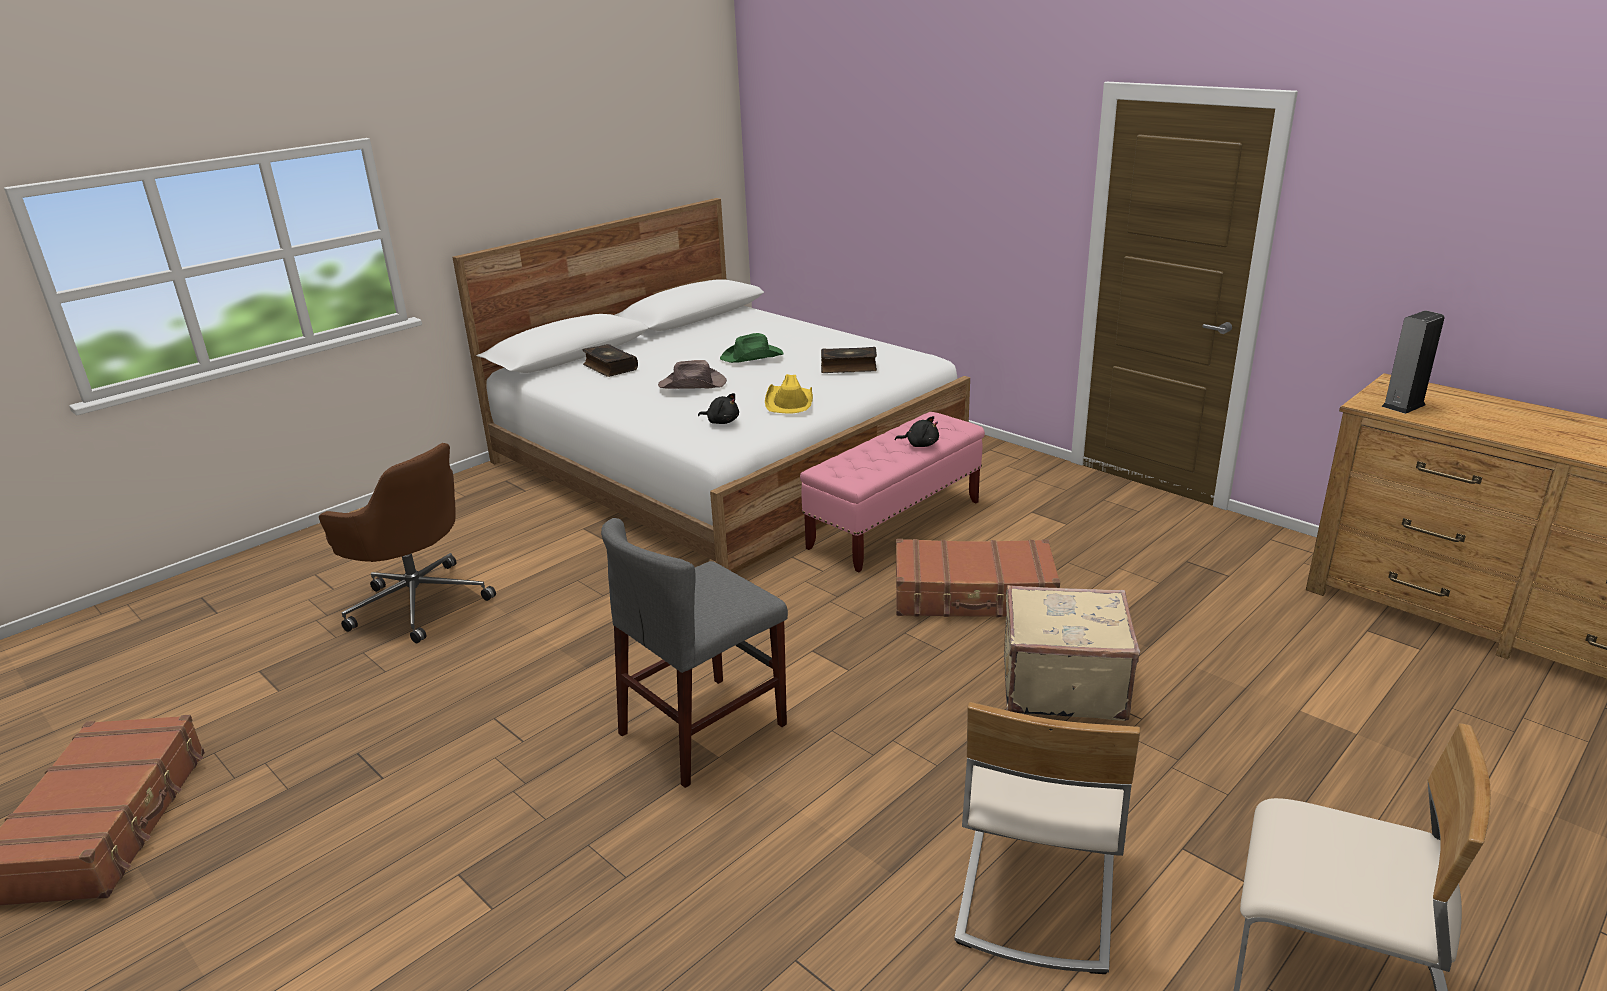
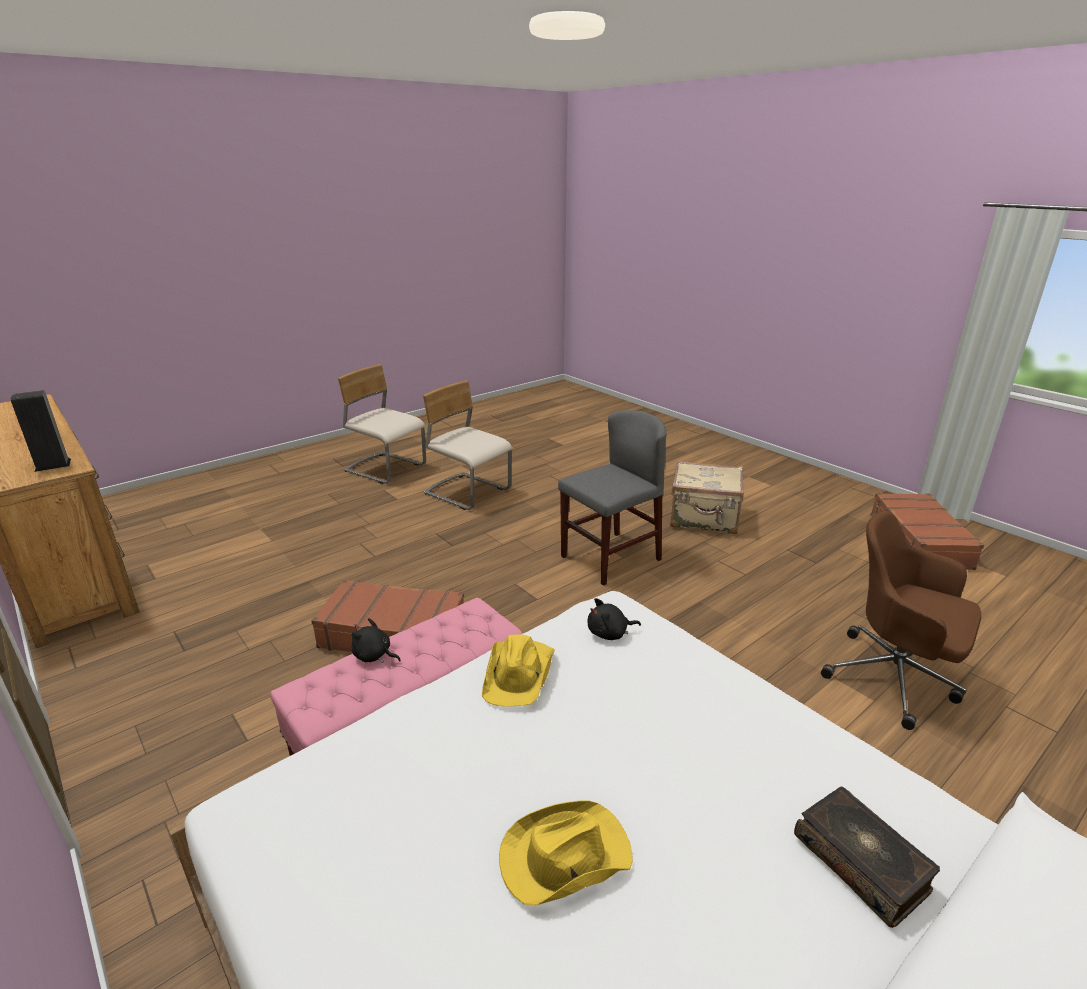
camera: 175 degrees left, 0 degrees up
(693, 384) = (664, 732): brown hat -> none
(721, 422) = (610, 633): black plush toy -> black plush toy turned 45 degrees counterclockwise
(752, 357) = (563, 856): green hat -> yellow hat
(848, 367) = (395, 775): book -> none
(1035, 892) = (468, 492): beige chair -> beige chair turned 75 degrees counterclockwise
(1061, 685) = (386, 563): beige suitcase -> beige suitcase (704, 519)

